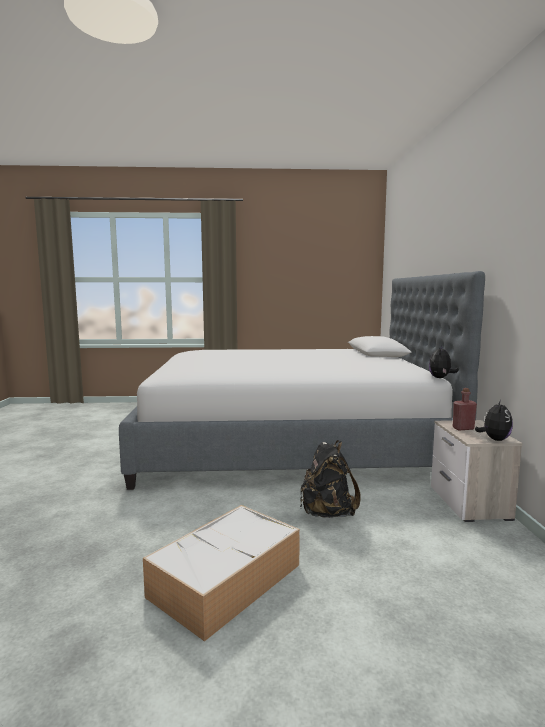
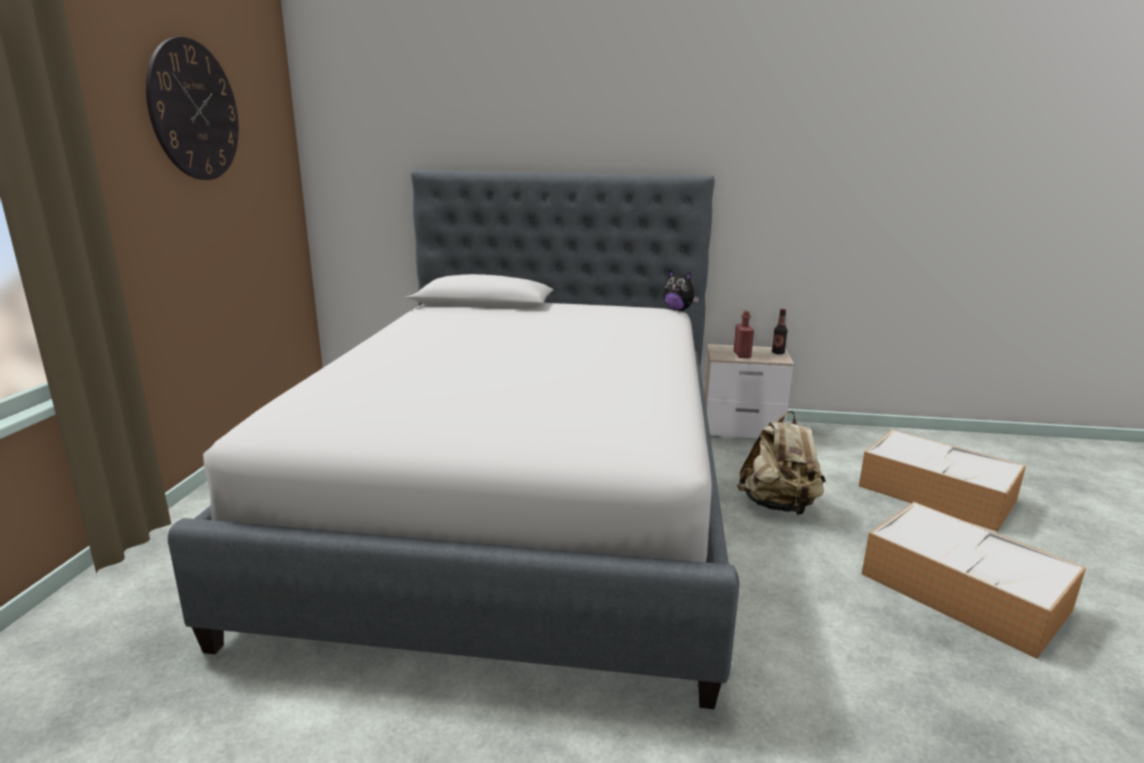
camera: 80 degrees left, 10 degrees up
(304, 255) = (194, 110): none -> wall clock
(327, 513) = (779, 506): black backpack -> beige backpack
(416, 604) = (938, 493): none -> storage box
(494, 439) = (778, 353): plush toy -> bottle

